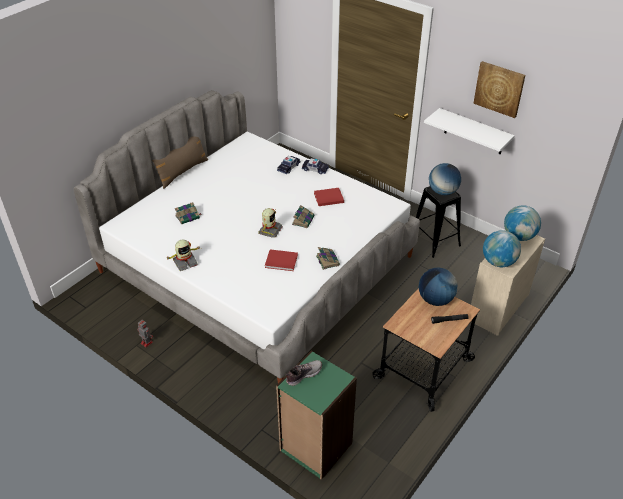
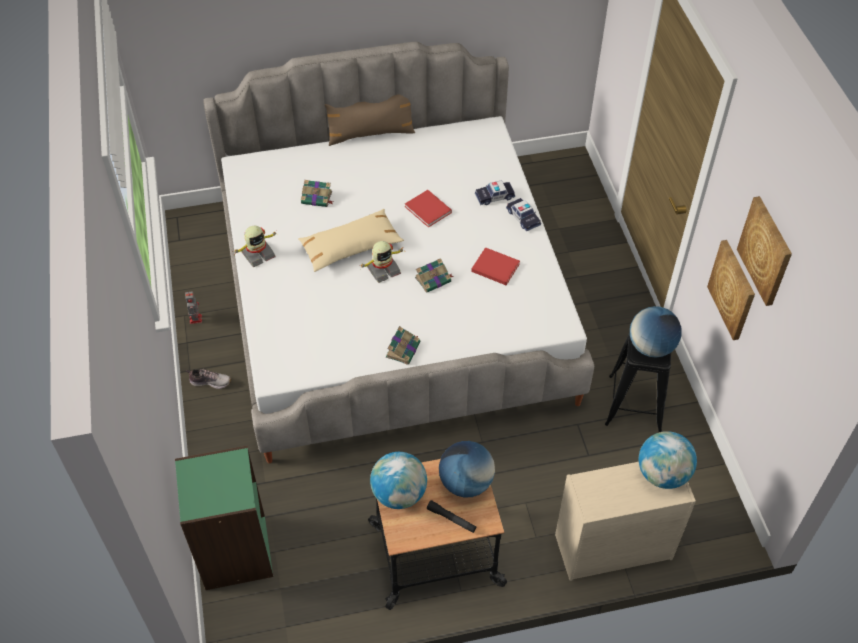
camera: 40 degrees right, 10 degrees up
(185, 262) = (257, 254): toy robot -> toy robot turned 45 degrees counterclockwise
(237, 229) = (350, 247): none -> beige pillow
(282, 261) = (354, 318): red book -> red book (429, 210)
(303, 375) = (210, 467): shoe -> shoe (210, 381)
(474, 132) = (733, 289): white shelf -> picture
(498, 262) = (591, 489): globe -> globe (399, 494)

